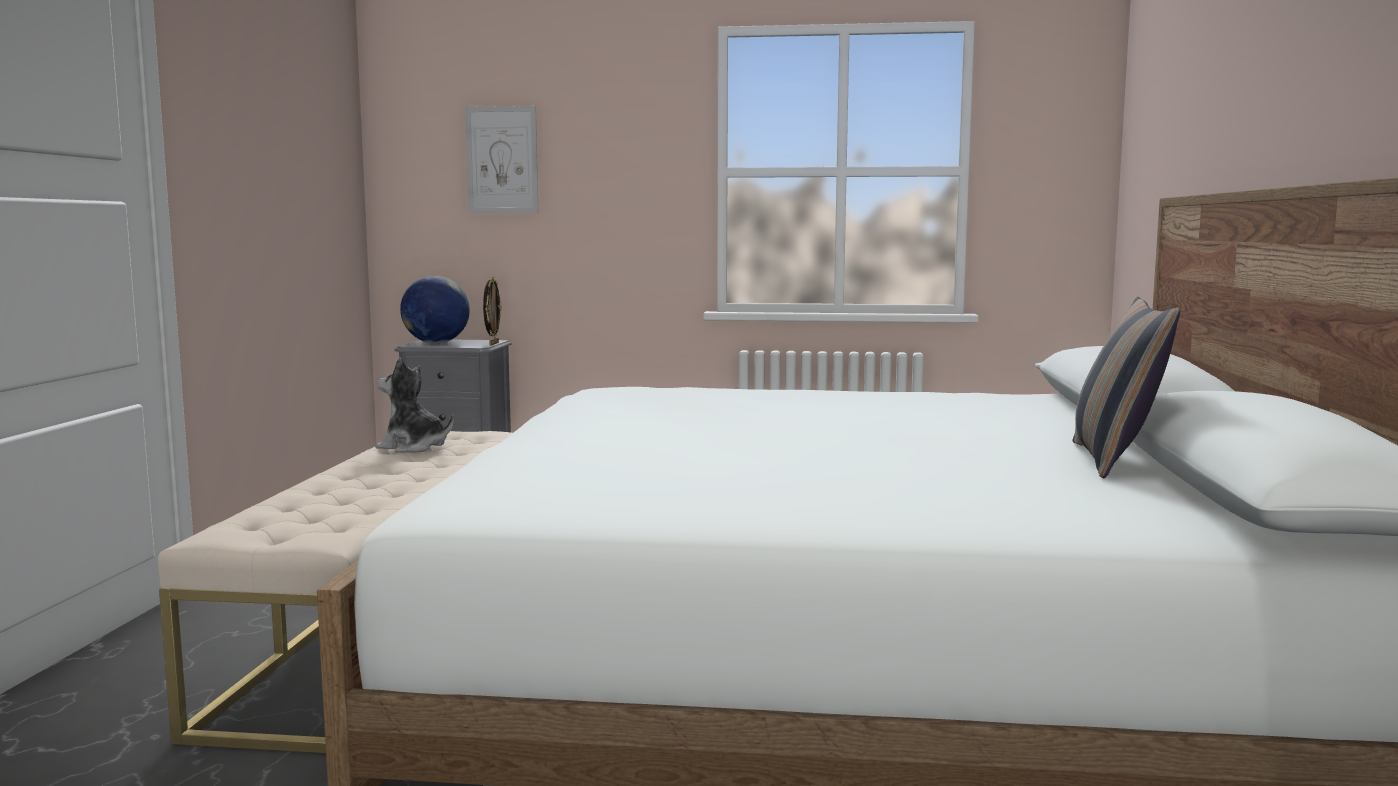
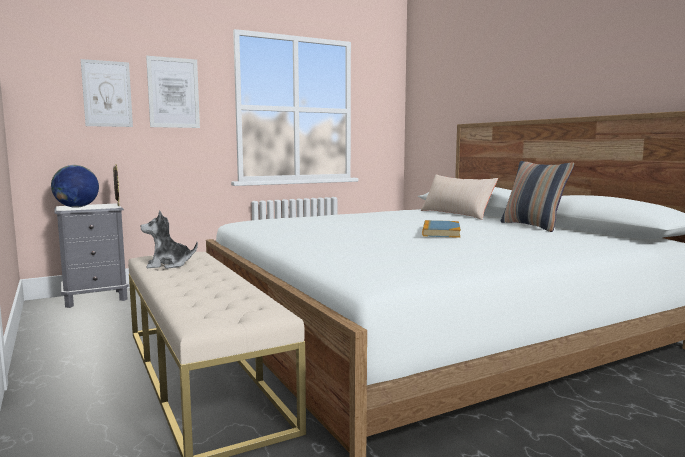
camera: 35 degrees left, 0 degrees up
(606, 152) = (173, 93): none -> picture
(836, 446) = (440, 232): none -> book
(1046, 413) = (456, 214): none -> beige pillow

